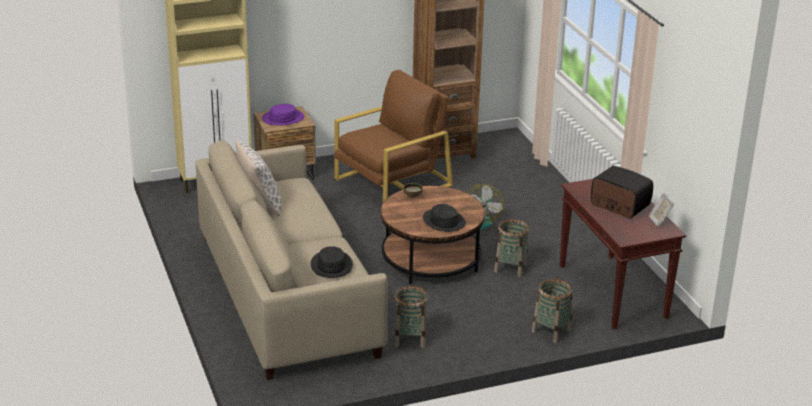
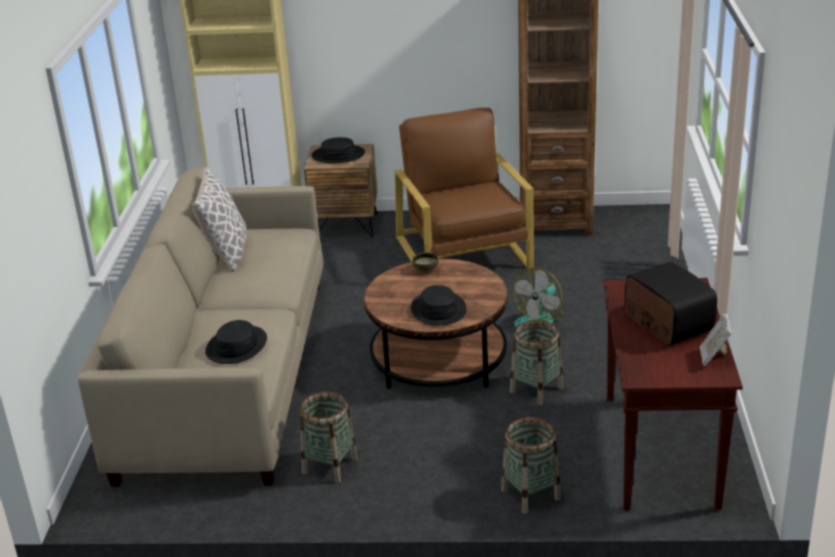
camera: 25 degrees right, 0 degrees up
(283, 118) = (338, 155): purple hat -> black hat
(392, 182) = (463, 252): brown armchair -> brown armchair turned 90 degrees counterclockwise

